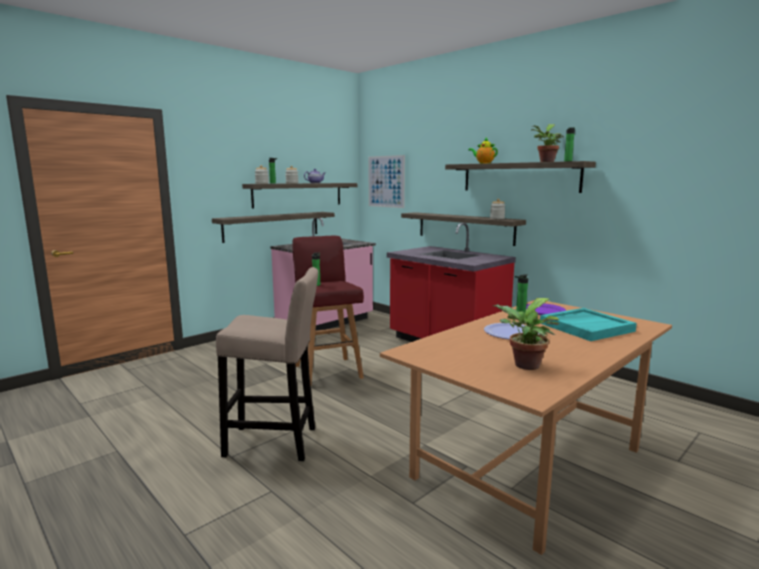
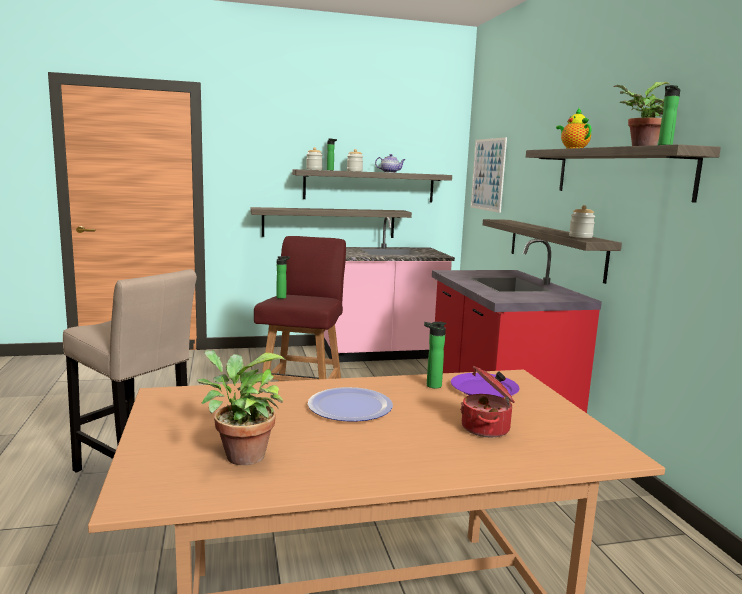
camera: 30 degrees right, 0 degrees up
(586, 327) = (487, 428): turquoise tray -> cooking pot

